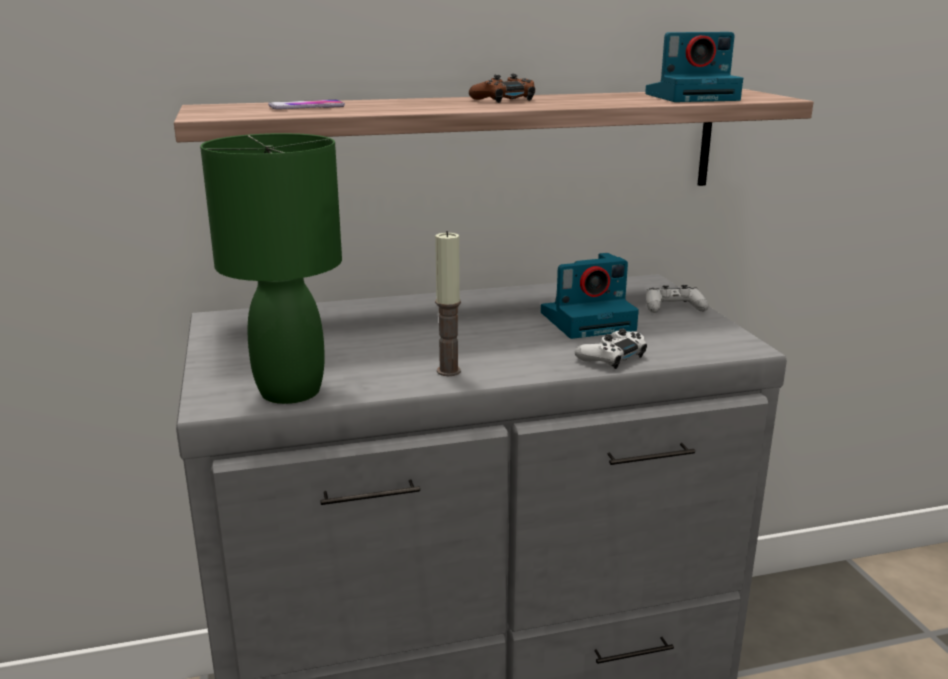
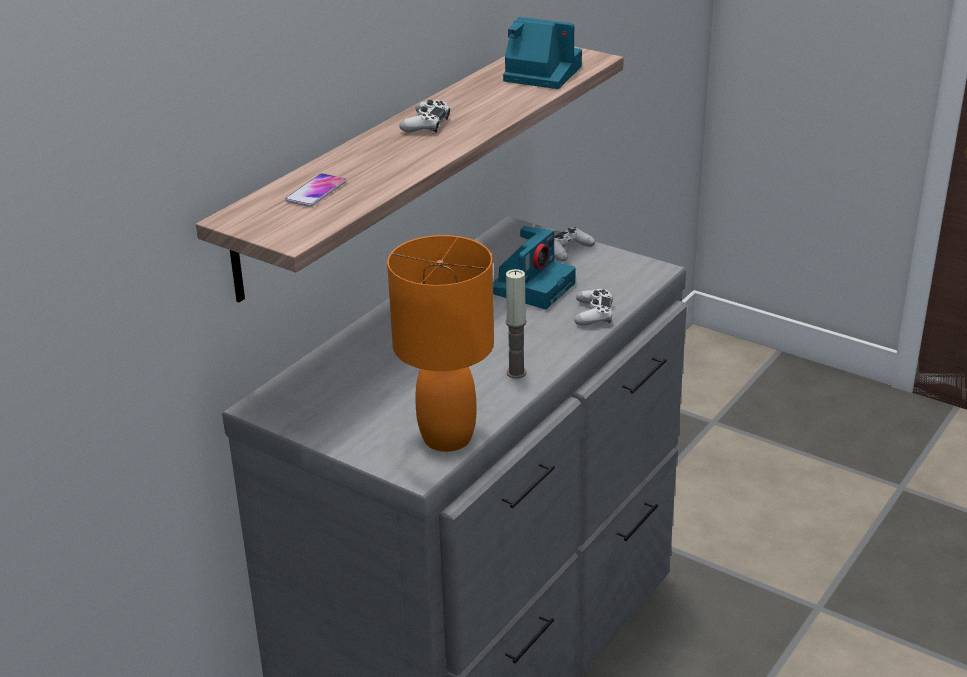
camera: 40 degrees left, 10 degrees up
(289, 391) = (446, 438): green table lamp -> orange table lamp
(503, 100) = (426, 124): brown game controller -> white game controller
(693, 97) = (540, 73): camera -> camera turned 105 degrees counterclockwise

